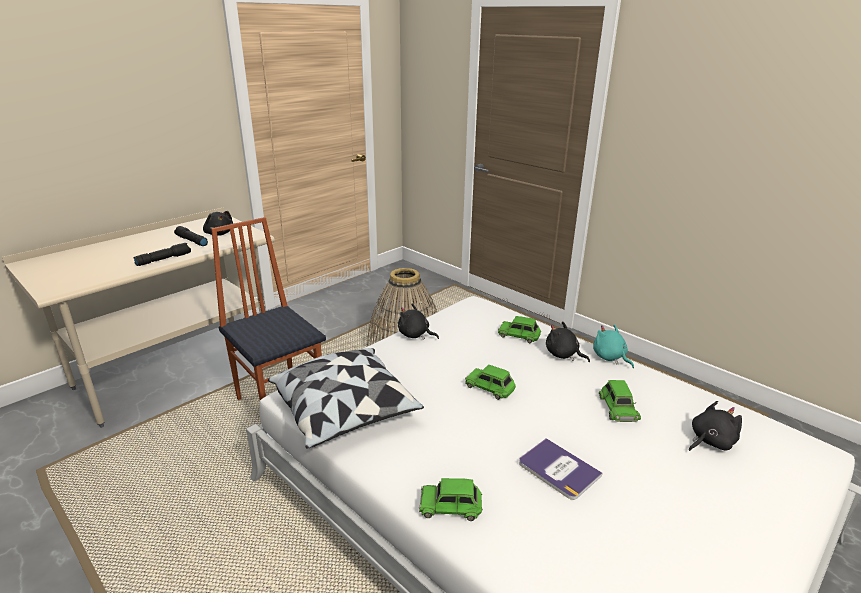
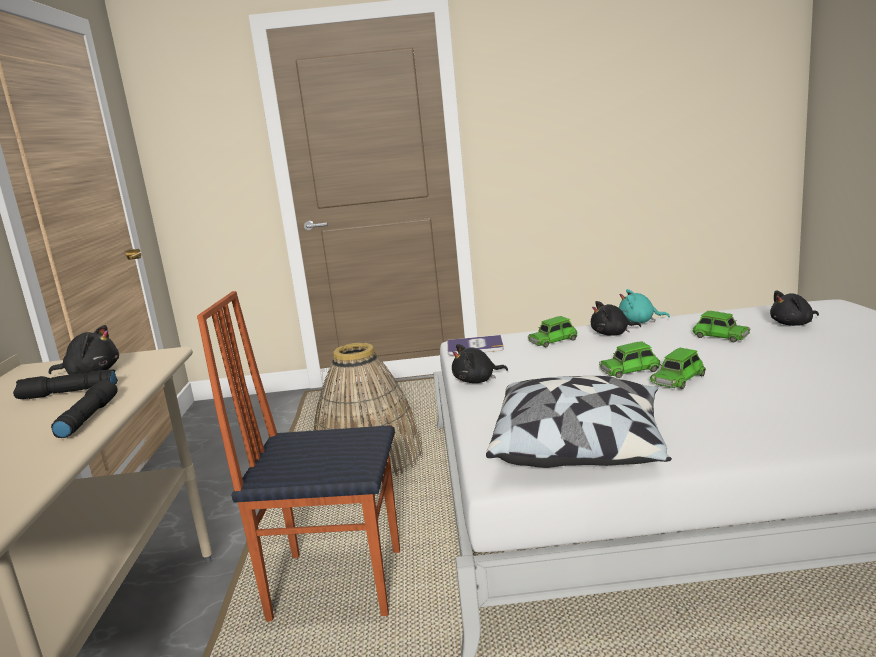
camera: 45 degrees left, 10 degrees down
(450, 505) = (803, 432): green toy car -> green toy car (678, 378)
(558, 469) = (788, 375): book -> book (475, 346)
(710, 441) = (793, 324): black plush toy -> black plush toy turned 120 degrees counterclockwise

